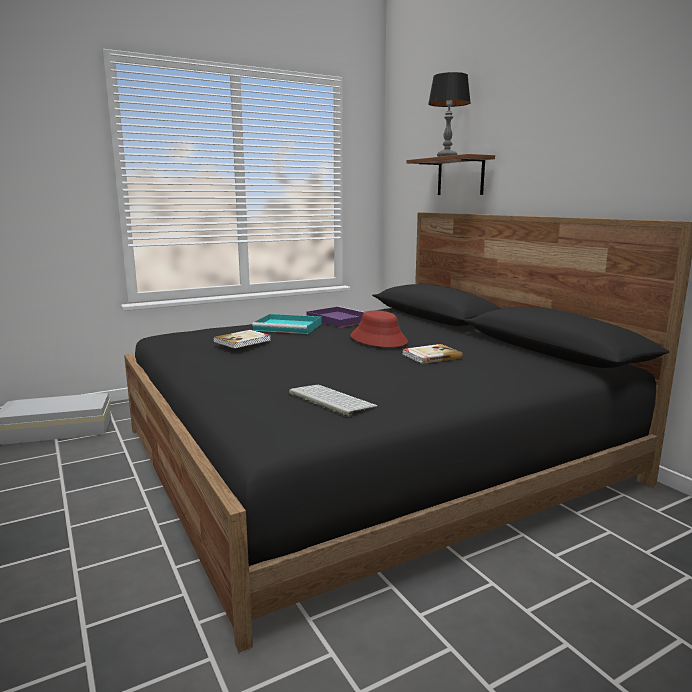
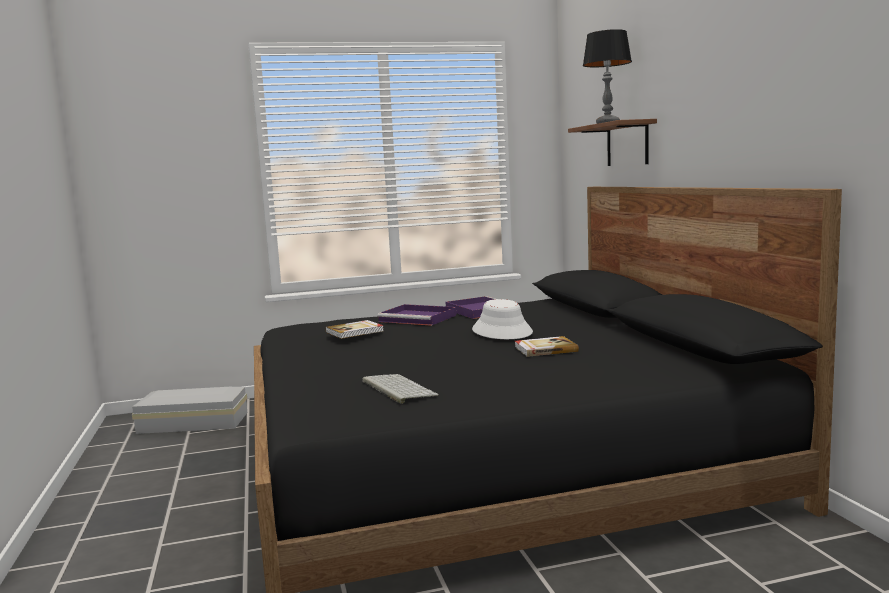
camera: 15 degrees right, 5 degrees down
(289, 327) = (419, 318): turquoise tray -> purple tray
(379, 339) = (502, 331): red hat -> white hat

